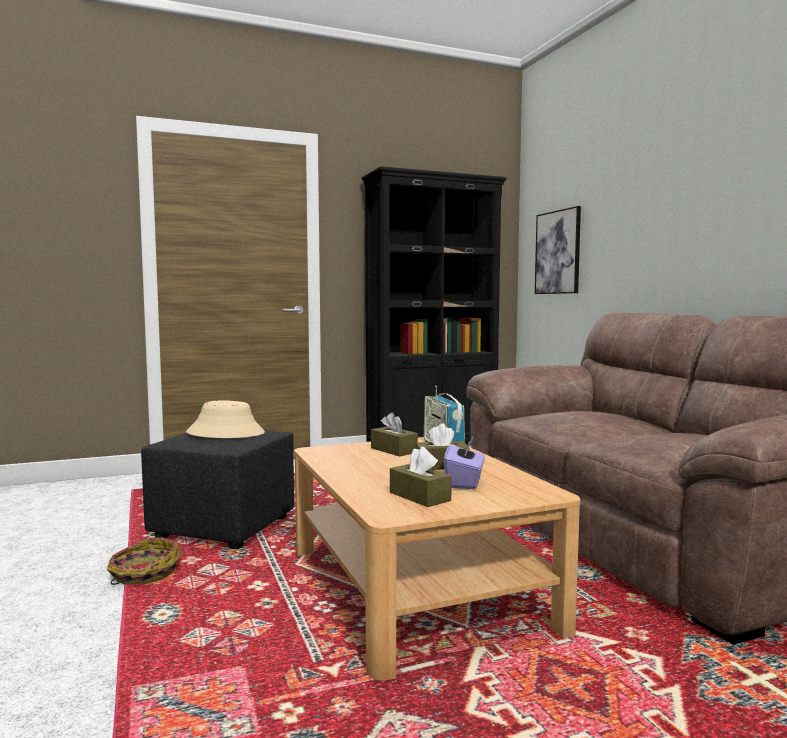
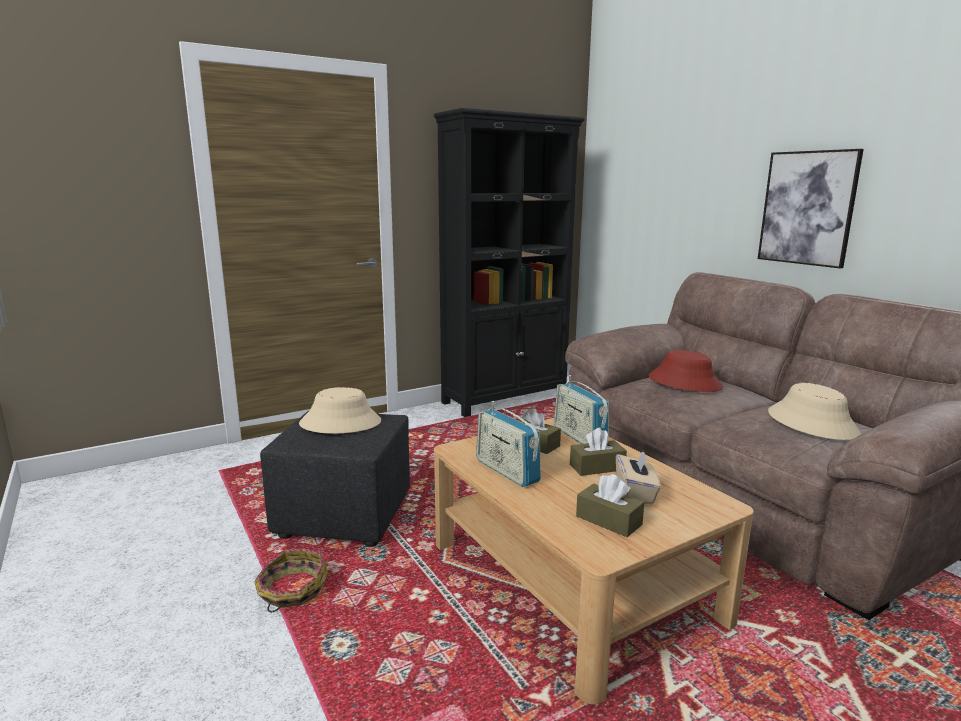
camera: 10 degrees left, 10 degrees up
(350, 464) = (506, 471): none -> radio
(464, 482) = (635, 493): purple tissue box -> beige tissue box
(558, 252) = (631, 198): picture -> picture (807, 208)
(580, 413) = (684, 382): none -> red hat
(691, 439) = (812, 423): none -> beige hat

